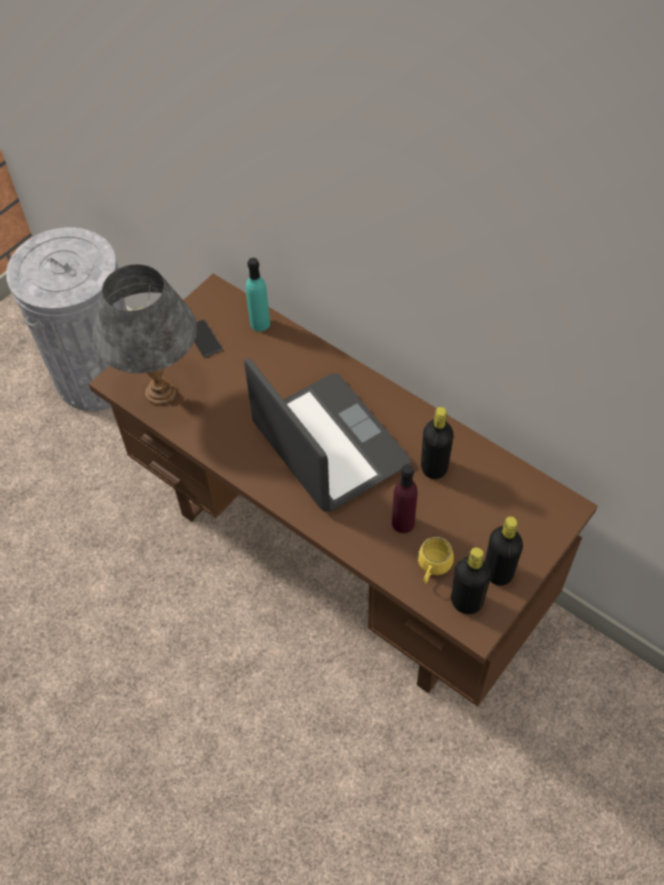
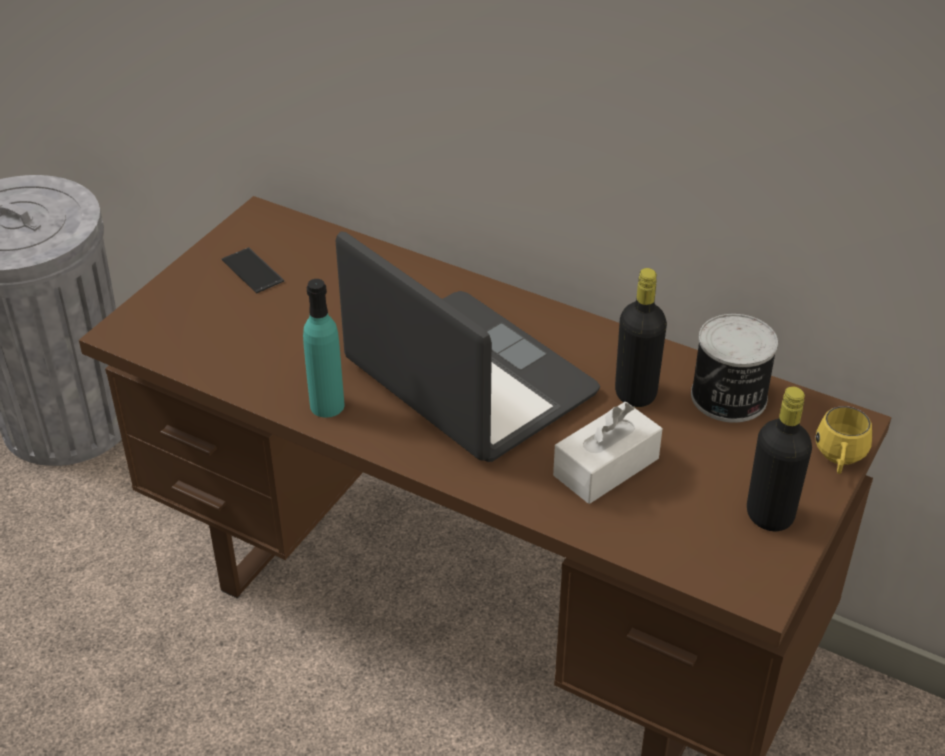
camera: 10 degrees left, 15 degrees down
(161, 393) = (196, 340): grey table lamp -> none
(260, 323) = (334, 247): turquoise bottle -> turquoise bottle (327, 405)
(403, 523) = (606, 467): purple bottle -> white tissue box
(432, 569) = (666, 522): yellow mug -> yellow mug (839, 461)
(466, 601) = (732, 559): black bottle -> none
(494, 478) = (728, 398): none -> can

